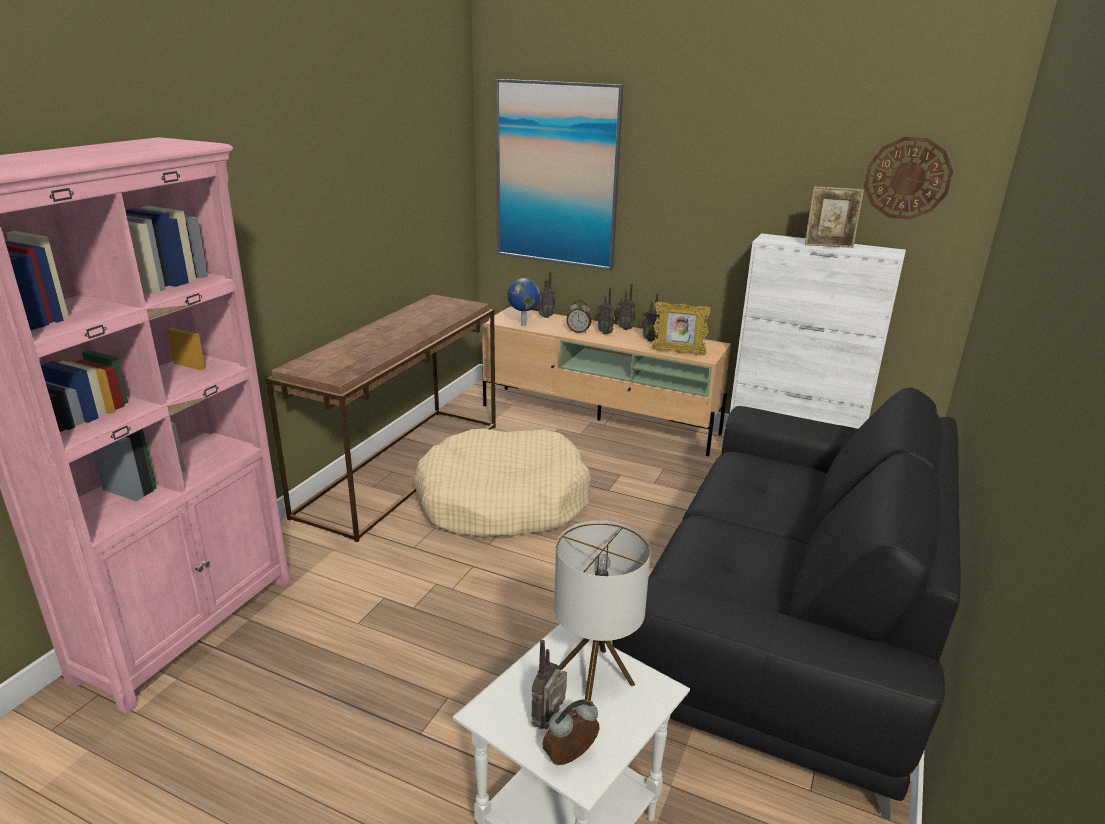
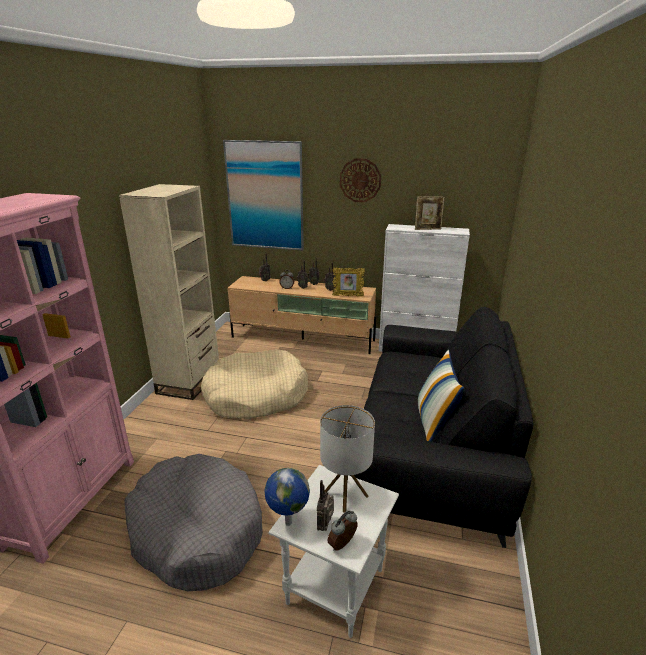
camera: 10 degrees left, 0 degrees up
(363, 702) = (196, 530): none -> grey dog bed
(402, 467) = (189, 381): brown console table -> beige bookcase
(523, 325) = (252, 287): globe -> globe (287, 522)
(787, 580) = (435, 423): none -> pillow
(907, 178) = (466, 189): wall clock -> wall clock (360, 180)

